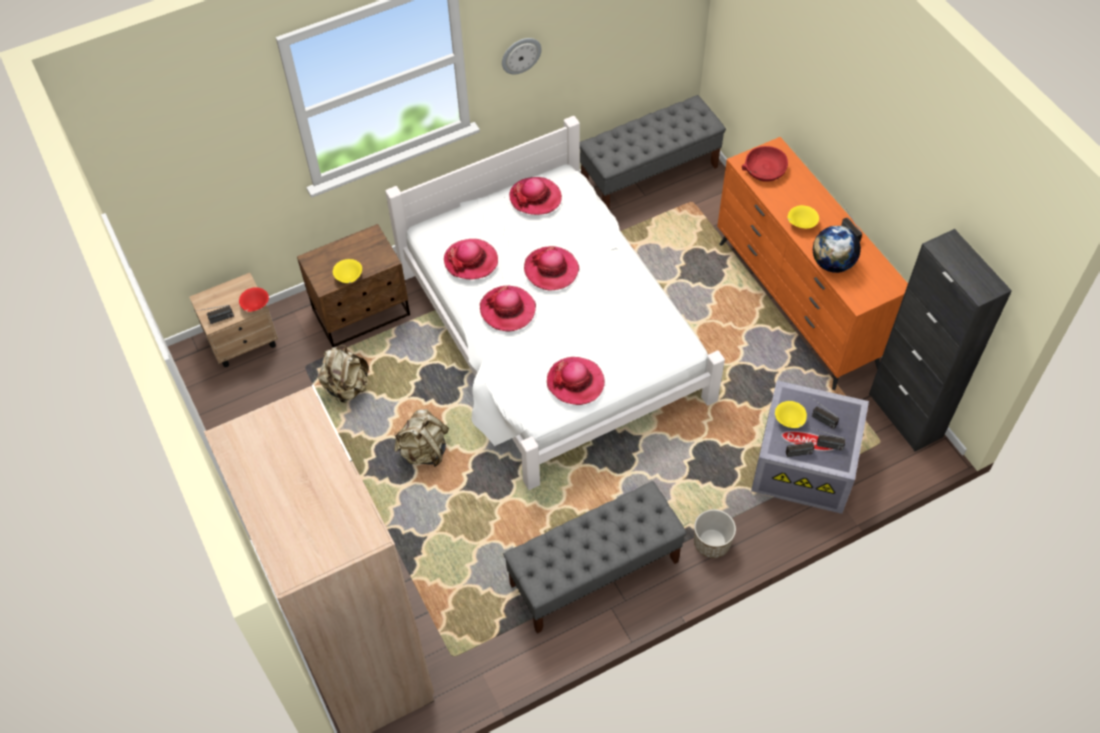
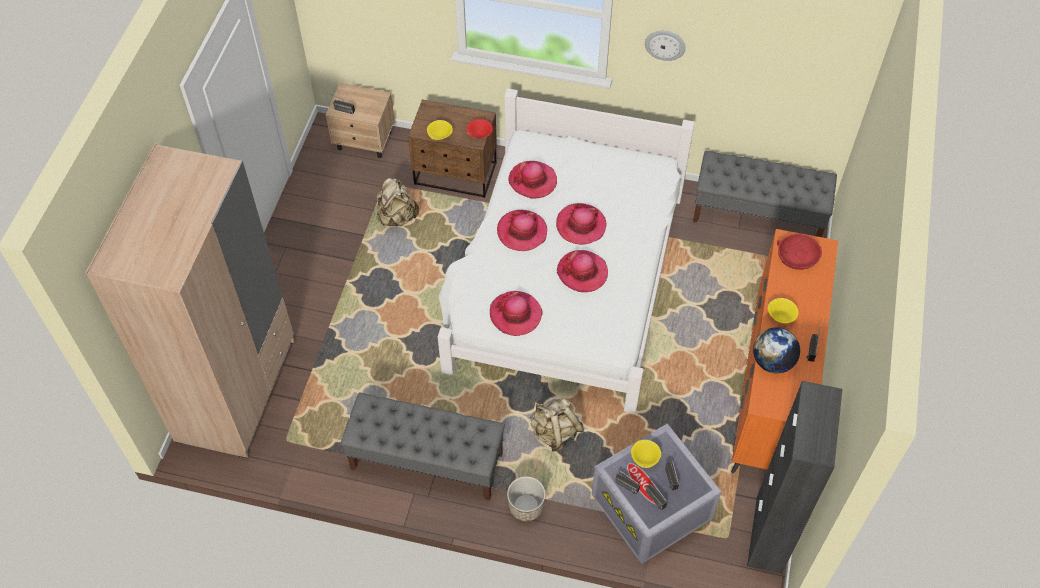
camera: 40 degrees right, 0 degrees up
(255, 306) = (372, 116): red bowl -> red bowl (479, 135)
(424, 451) = (402, 295): beige backpack -> beige backpack (555, 433)
(535, 198) = (623, 167): hat -> hat (582, 272)

